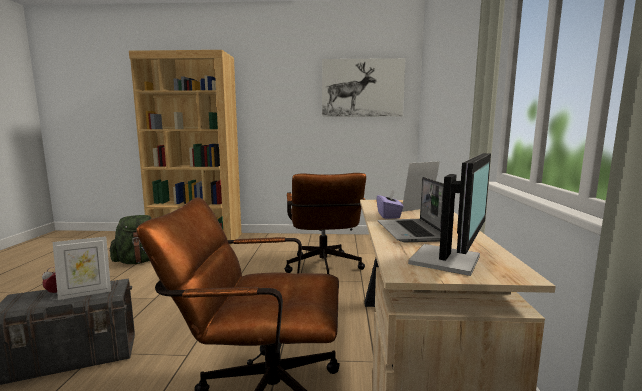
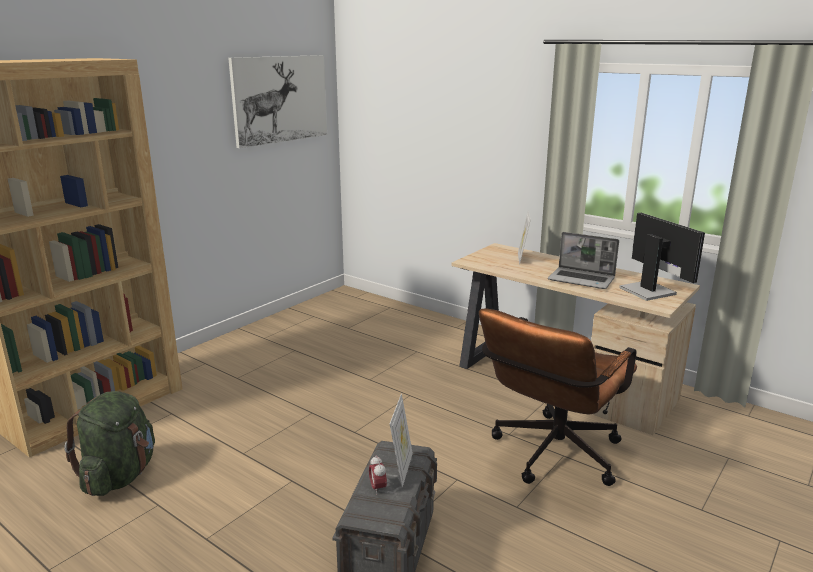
camera: 55 degrees left, 10 degrees up
(324, 269) = (363, 358): brown office chair -> none
(389, 215) = (527, 271): purple tissue box -> none

